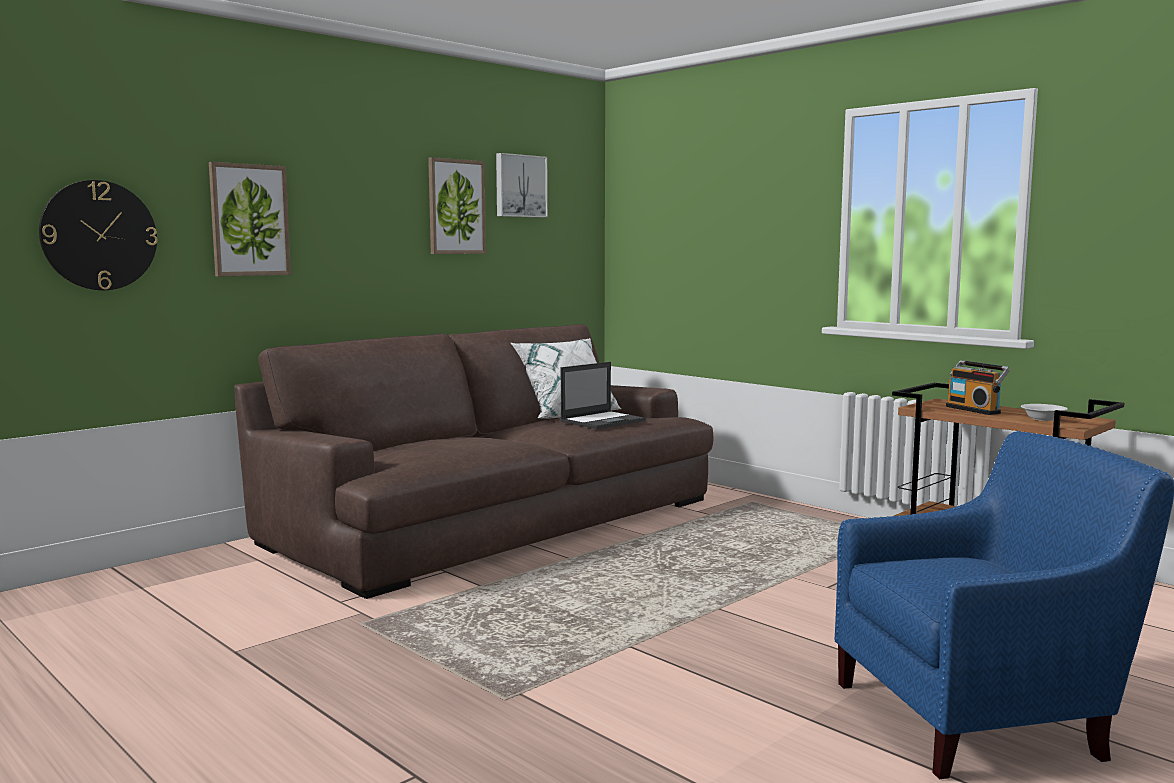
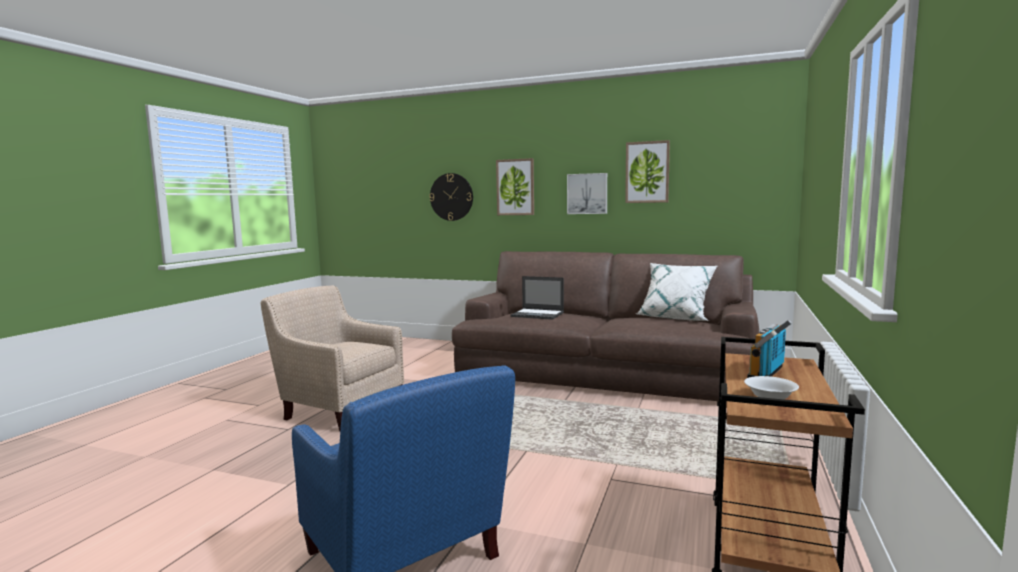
camera: 65 degrees right, 0 degrees up
(368, 712) = (340, 408): none -> beige armchair
(520, 186) = (705, 153): picture -> picture (587, 193)
(603, 421) = (661, 324): laptop -> laptop (538, 314)

